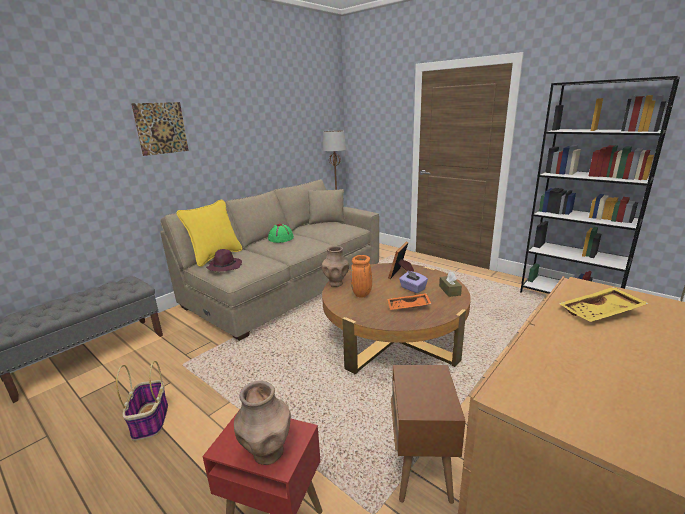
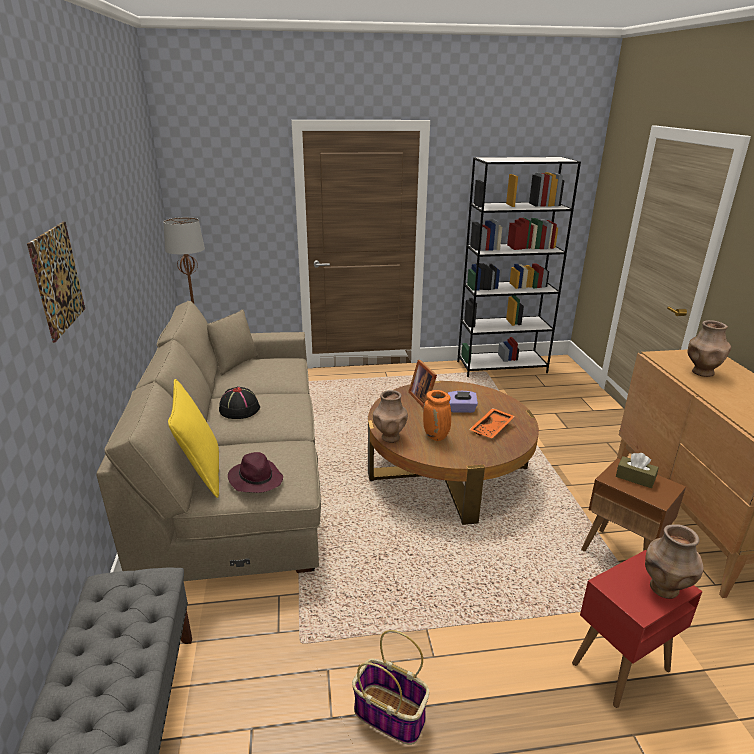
camera: 50 degrees left, 5 degrees up
(281, 238) = (239, 409): green hat -> black hat
(449, 290) = (489, 397): brown tissue box -> brown tissue box (635, 478)
(601, 313) = (702, 372): yellow tray -> brown vase

